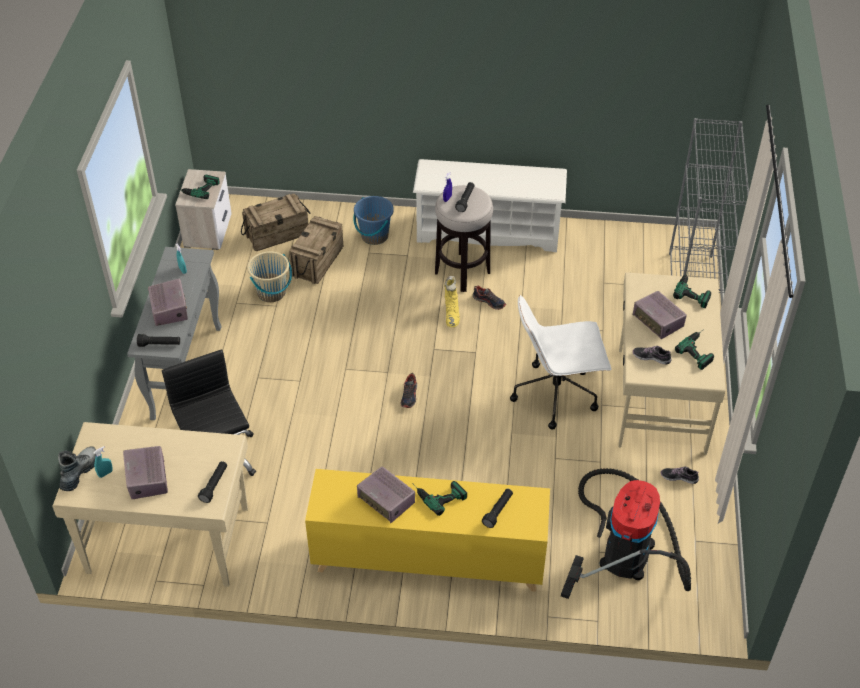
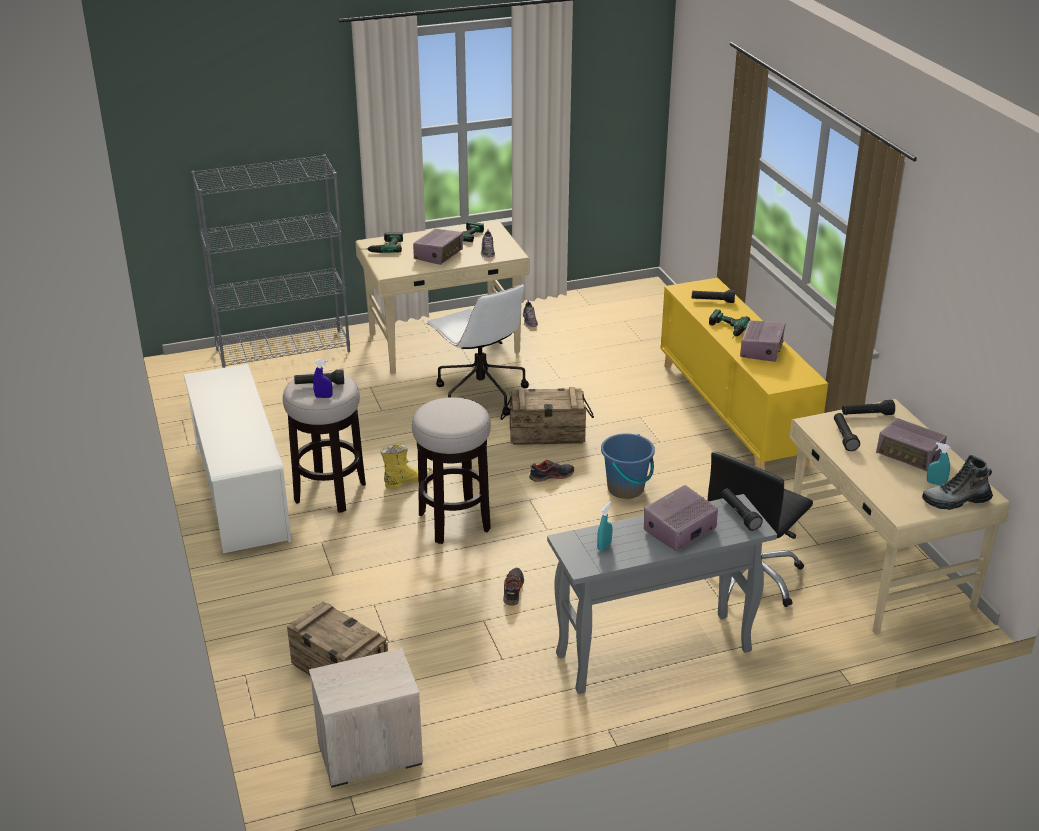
camera: 115 degrees left, 15 degrees down
(147, 479) = (909, 455): radio -> radio turned 75 degrees clockwise
(197, 188) = (366, 683): power drill -> none
(198, 453) = (844, 437): none -> black flashlight
(271, 293) = (462, 633): beige bucket -> none
(318, 262) = (377, 612): crate -> crate (547, 434)
(374, 236) = (297, 580): blue bucket -> blue bucket (626, 488)
(387, 323) = (454, 522): none -> stool
(489, 301) = (370, 462): shoe -> shoe (512, 590)
(626, 548) = (626, 329): vacuum cleaner -> none

